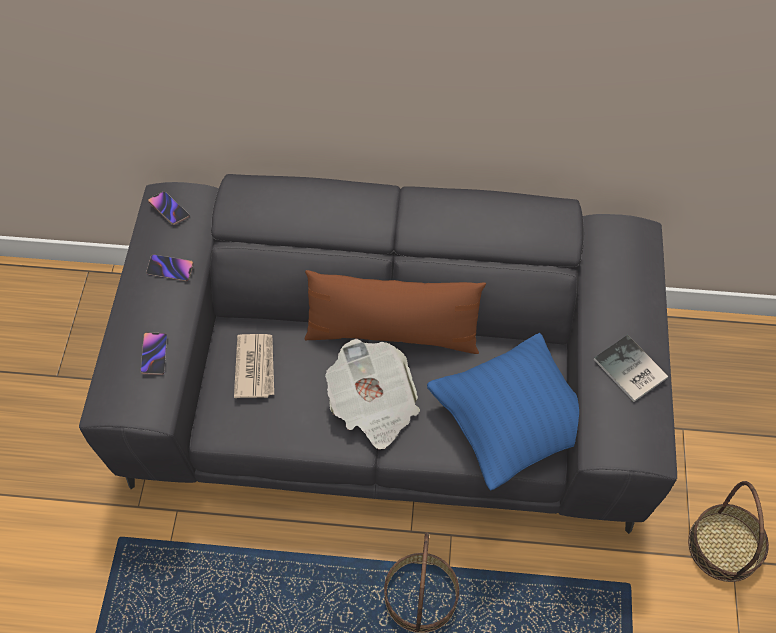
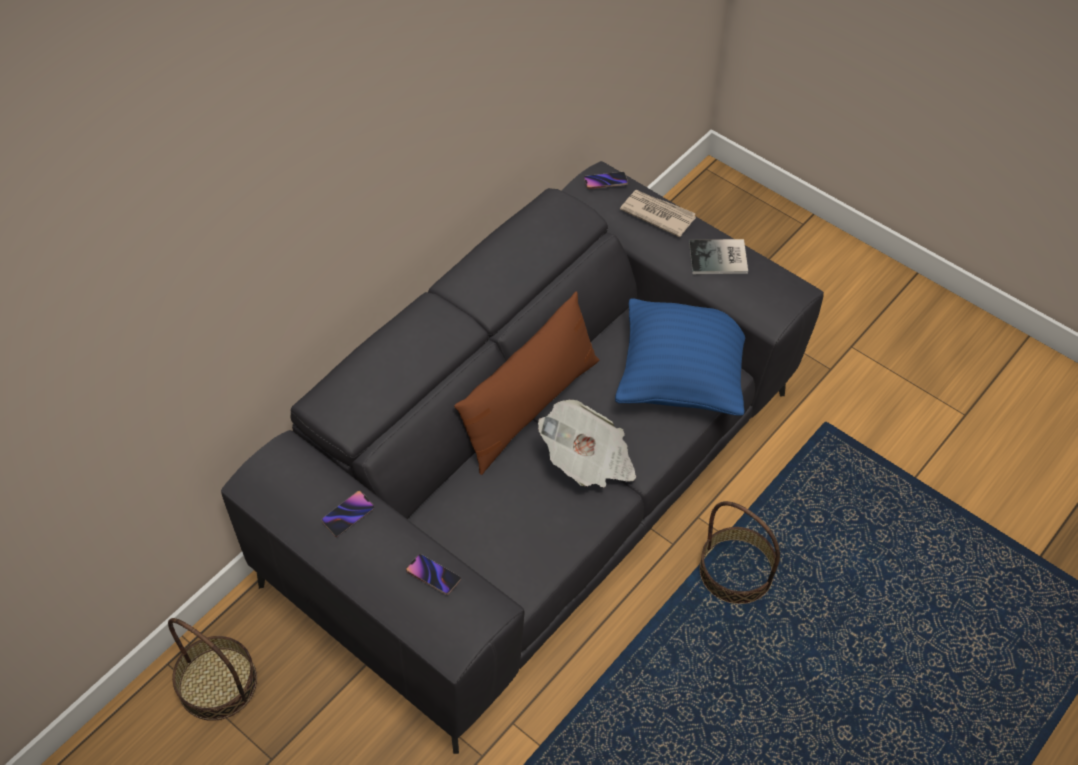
camera: 55 degrees left, 5 degrees down
(169, 209) = (276, 482): phone -> phone (605, 182)
(256, 366) = (479, 526): newspaper -> newspaper (657, 214)
(724, 546) = (837, 344): basket -> basket (218, 683)

